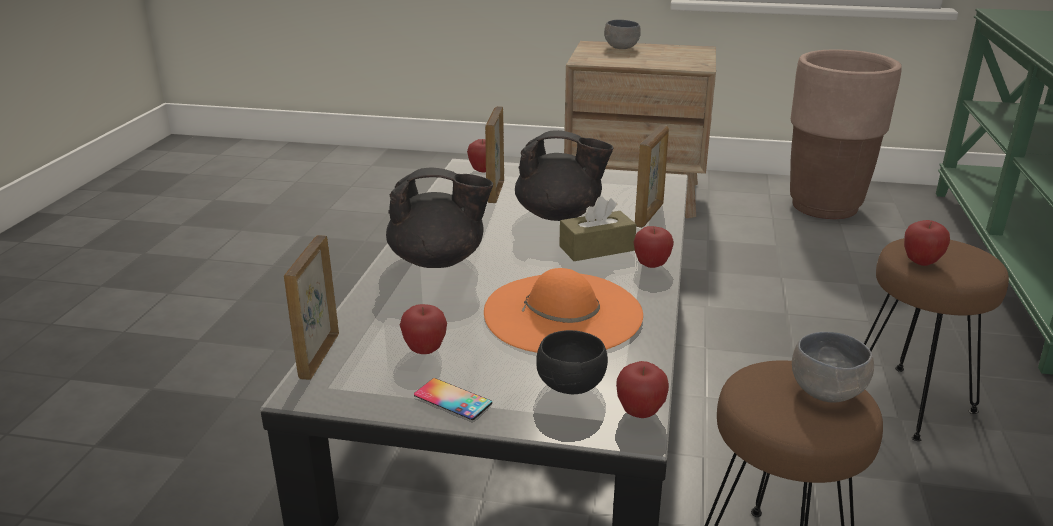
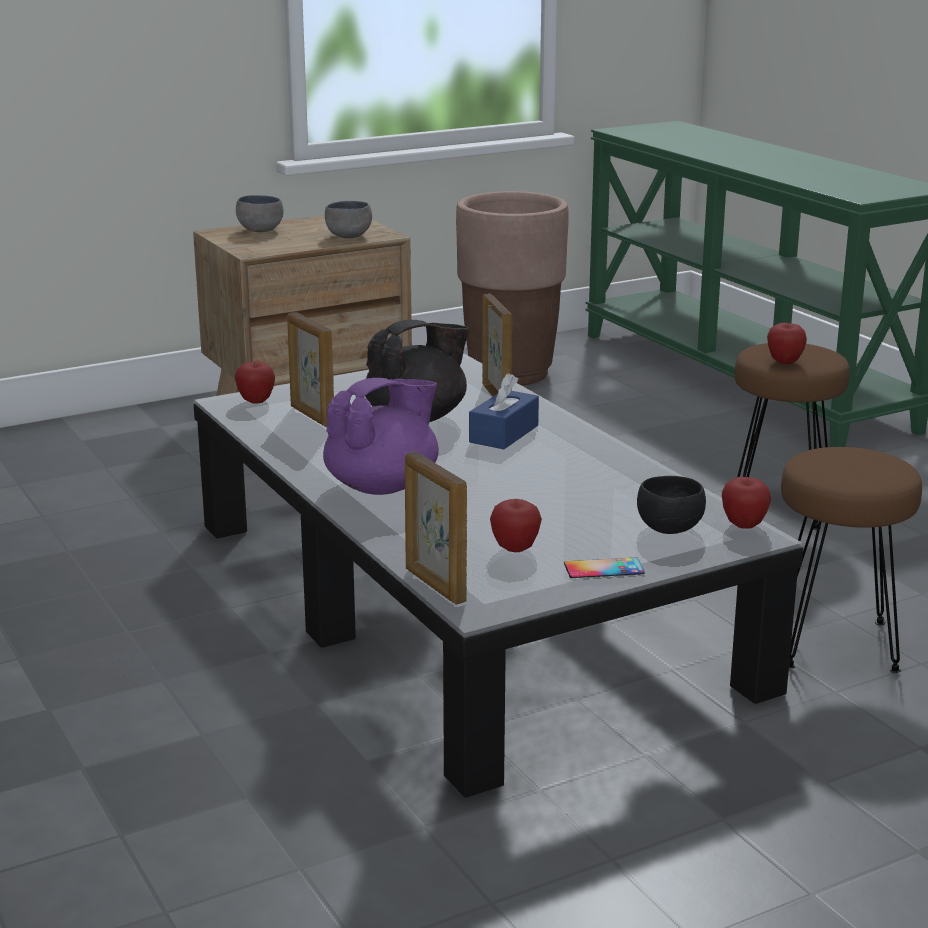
camera: 40 degrees left, 5 degrees down
(439, 260) = (383, 486): black teapot -> purple teapot
(563, 313) = (570, 487): orange hat -> none
(596, 248) = (504, 434): brown tissue box -> blue tissue box
(651, 265) = (572, 432): apple -> none
(824, 391) = (859, 458): grey bowl -> grey bowl (347, 236)

